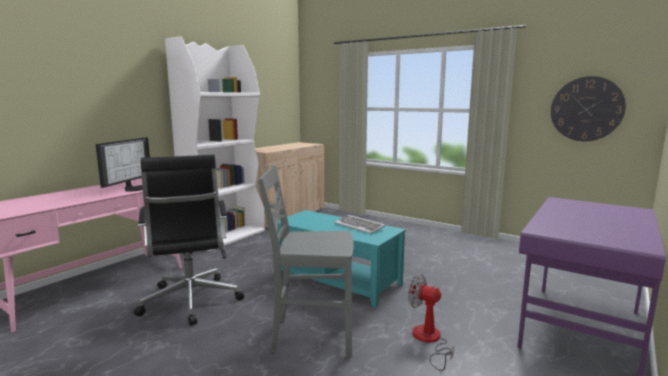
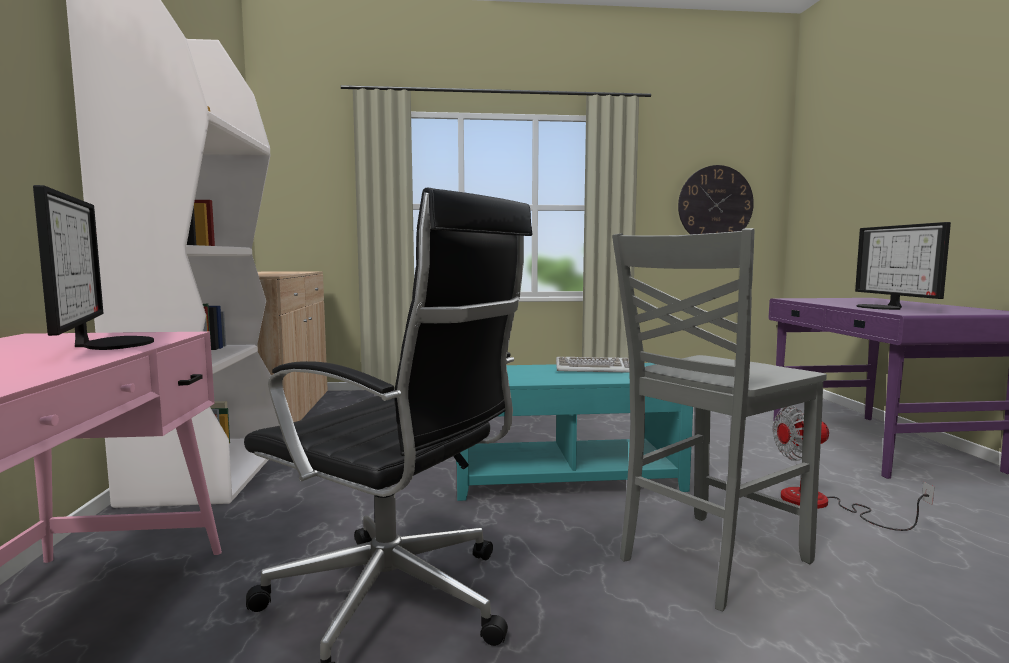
camera: 40 degrees left, 5 degrees down
(564, 222) = (883, 307): none -> monitor

